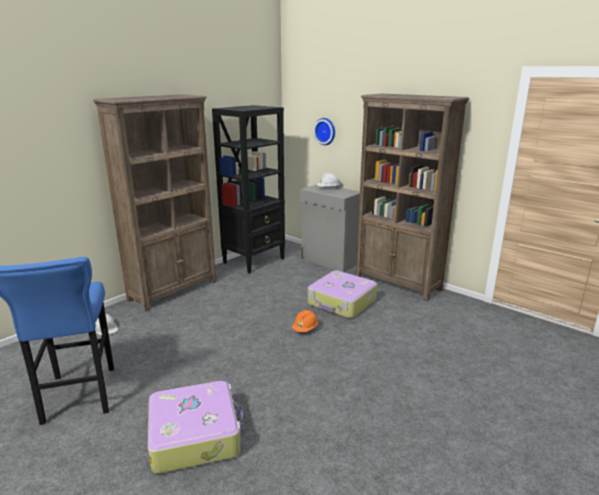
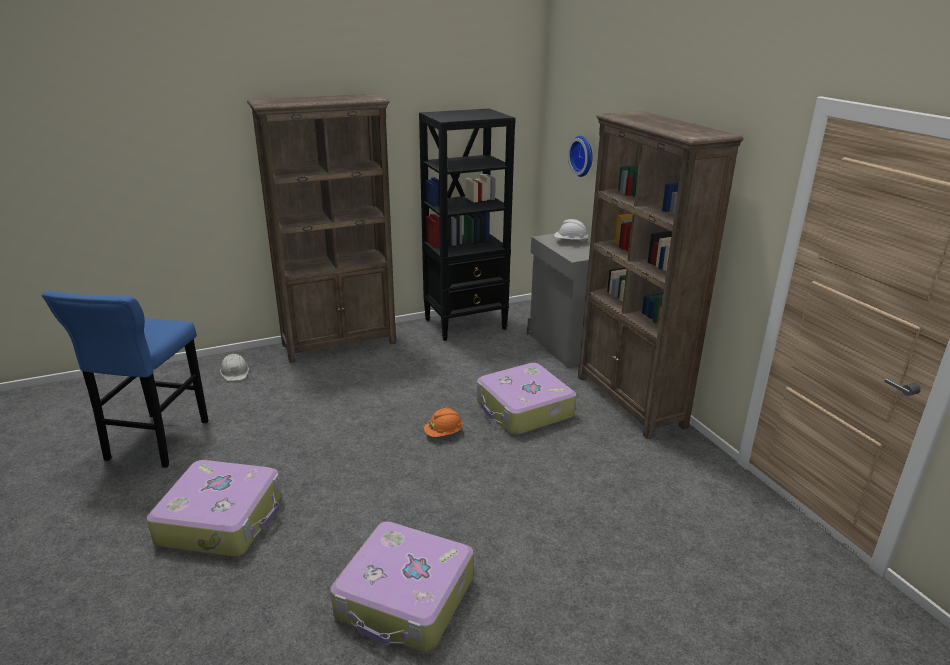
camera: 25 degrees right, 5 degrees up
(383, 439) = (405, 599): none -> suitcase

